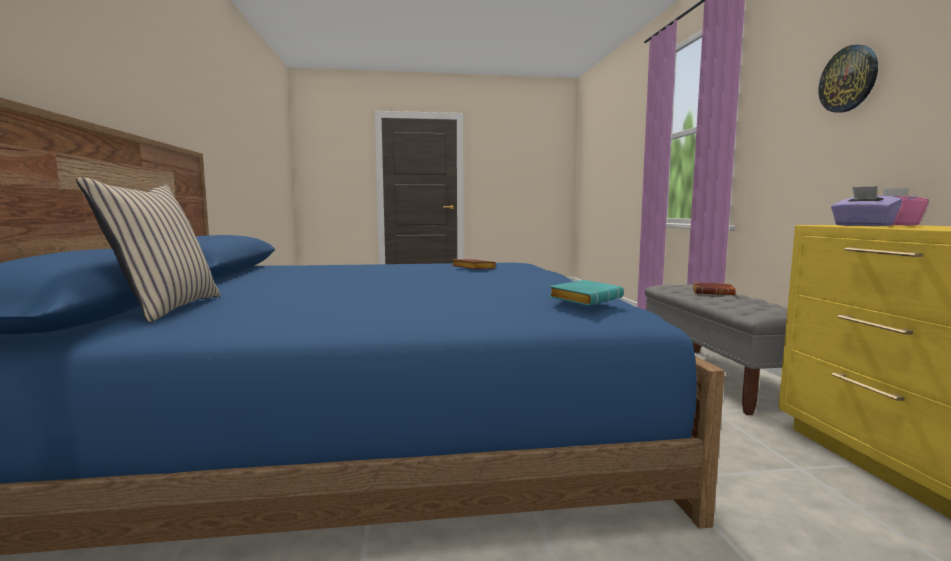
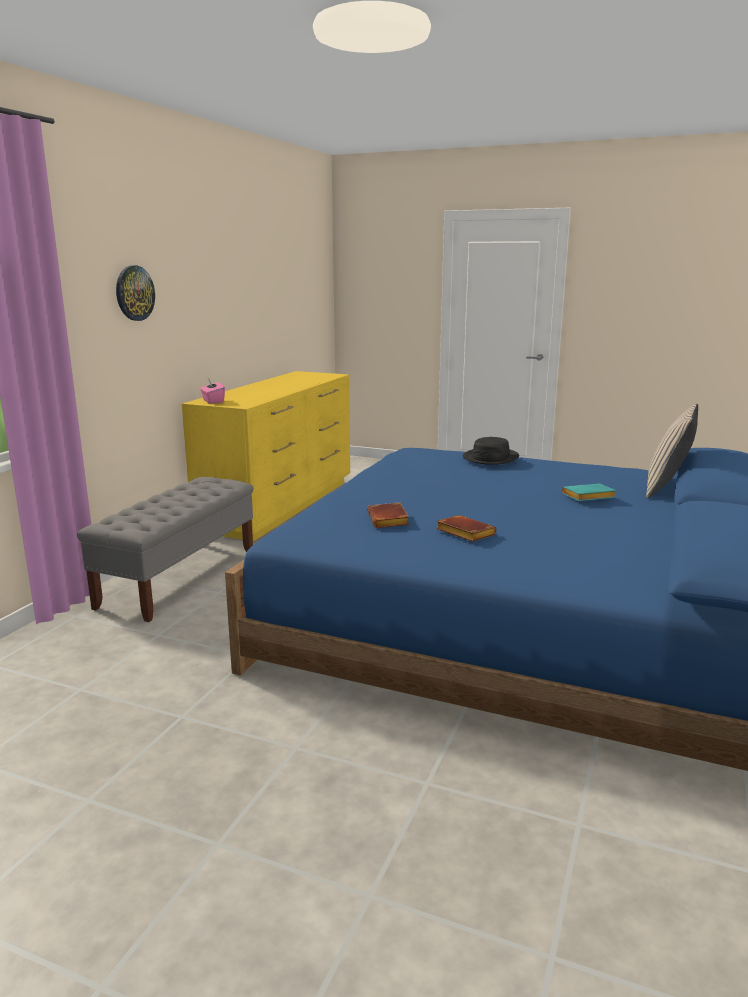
camera: 150 degrees left, 10 degrees up
(462, 302) = (490, 457): none -> black hat
(585, 299) = (424, 450): turquoise book -> turquoise book (588, 497)
(714, 293) = (153, 507): brown book -> brown book (463, 533)
(862, 225) = (246, 401): purple tissue box -> none

